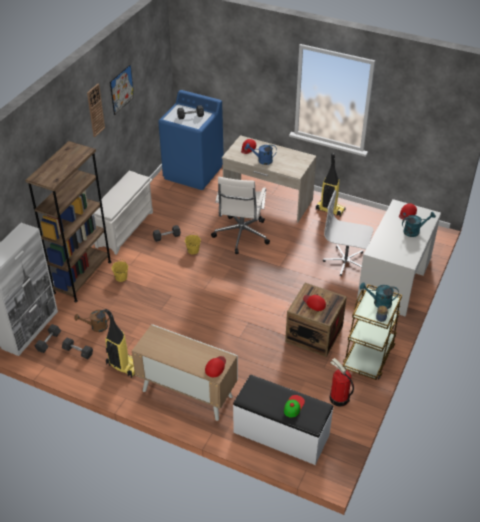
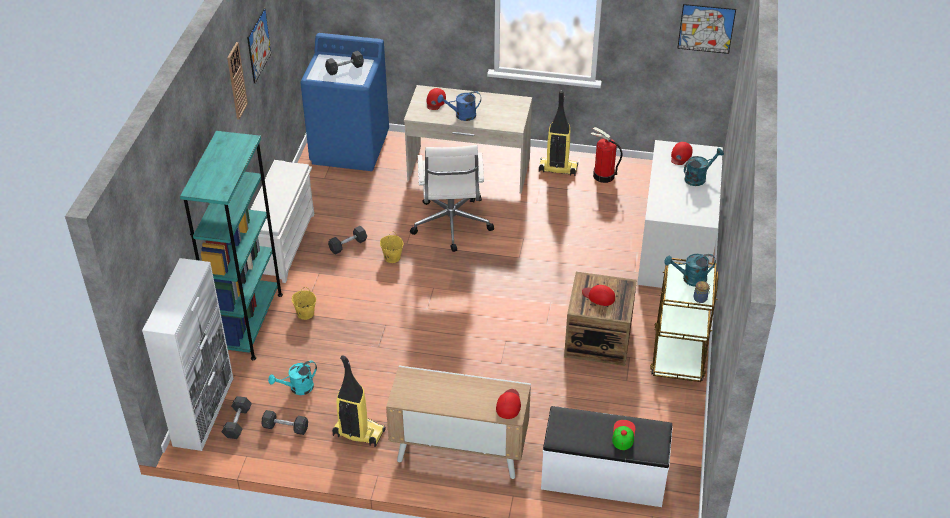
camera: 15 degrees left, 0 degrees up
(82, 277) = (249, 323): brown bookcase -> turquoise bookcase
(96, 327) = (297, 388): brown watering can -> turquoise watering can
(338, 398) = (660, 416): fire extinguisher -> fire extinguisher (603, 176)
(345, 262) = (604, 235): white office chair -> none
(444, 123) = (706, 28): none -> picture

